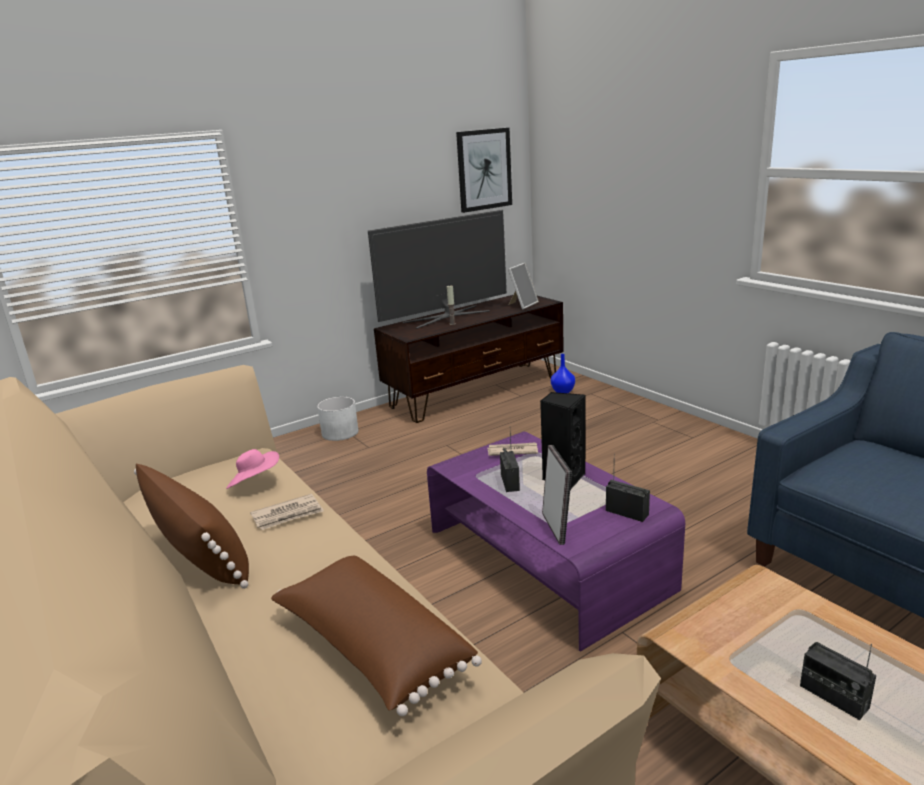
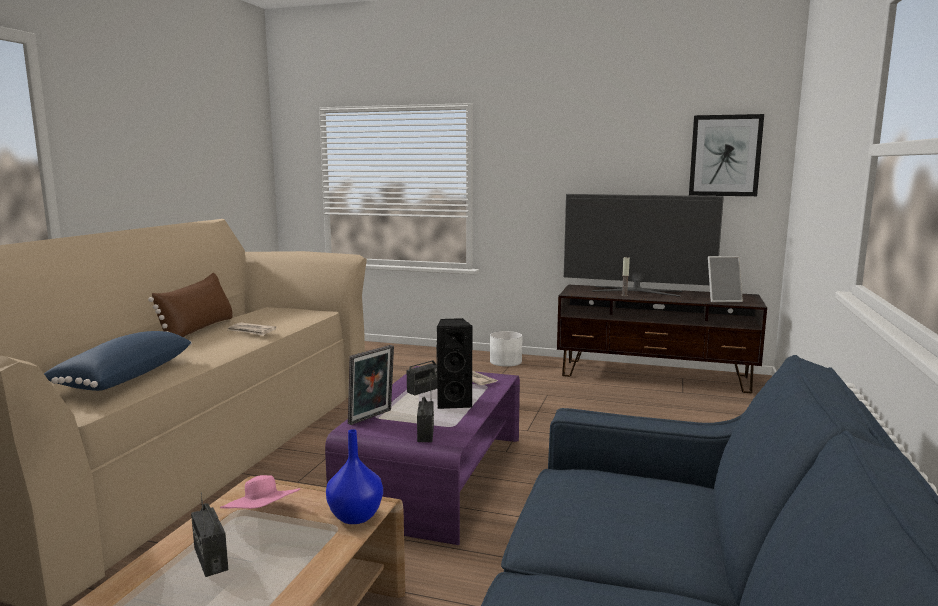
camera: 50 degrees right, 10 degrees down
(255, 483) = (286, 319): pink hat -> pink hat (263, 518)
(371, 648) = (123, 377): brown pillow -> blue pillow
(563, 392) = (727, 404): blue vase -> blue vase (354, 517)
(833, 697) = (210, 559): radio -> radio turned 45 degrees counterclockwise

